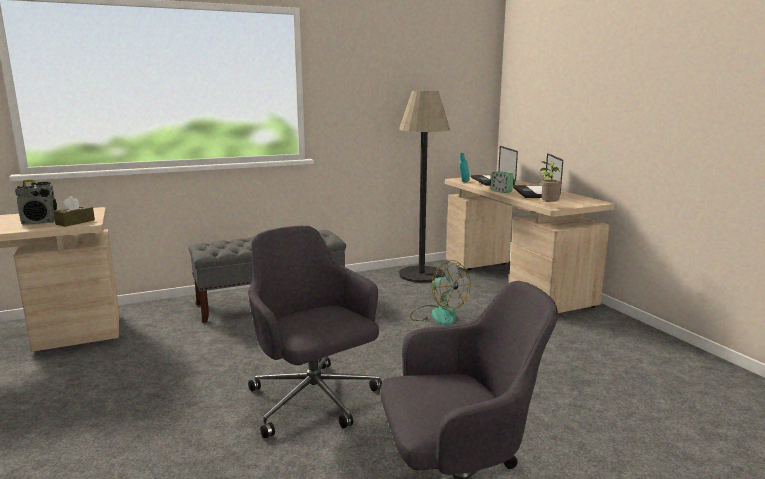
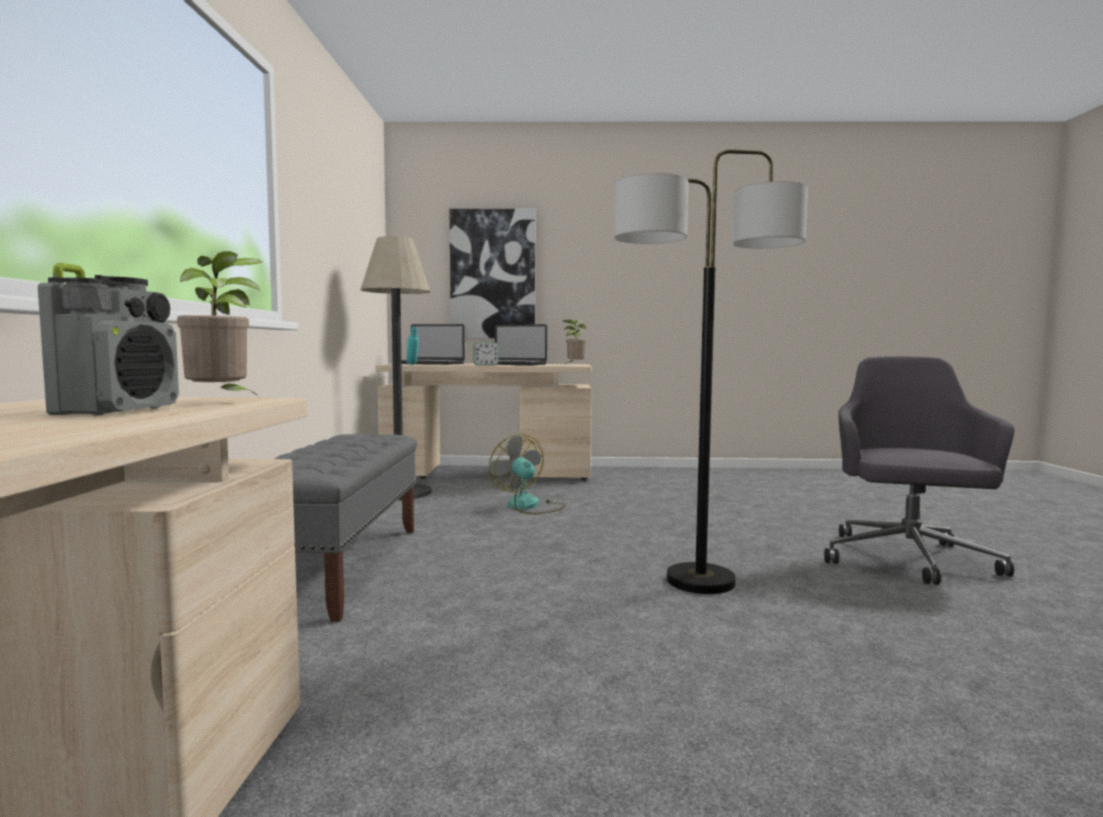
camera: 65 degrees left, 10 degrees down
(75, 222) = (222, 402): brown tissue box -> potted plant
(314, 401) = (700, 581): grey office chair -> floor lamp
(438, 315) = (529, 506): fan -> fan turned 105 degrees counterclockwise
(558, 104) = (493, 274): none -> picture

